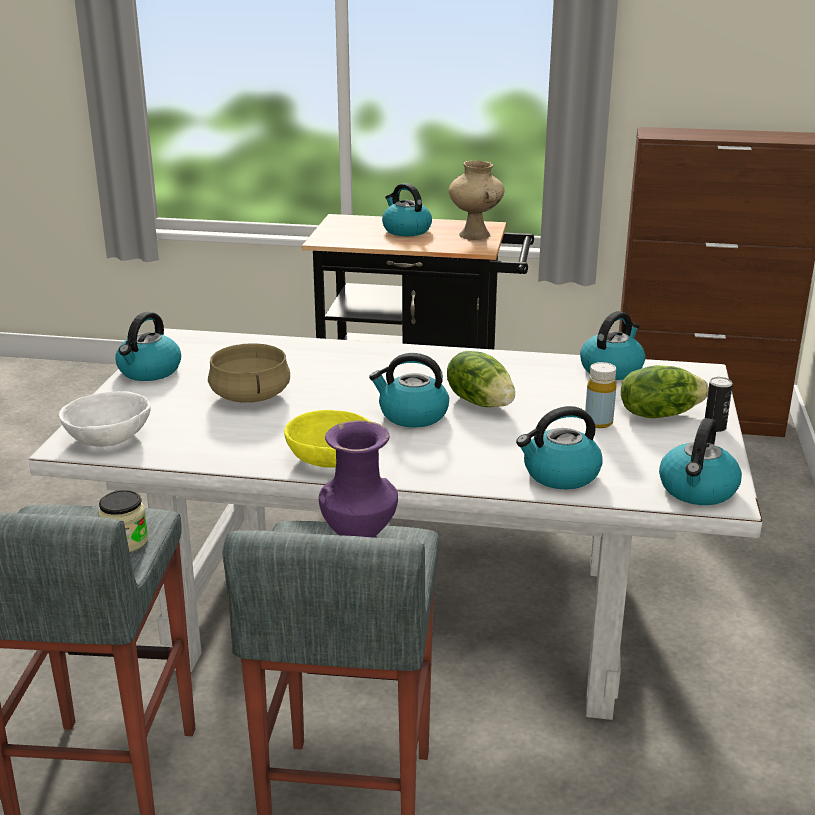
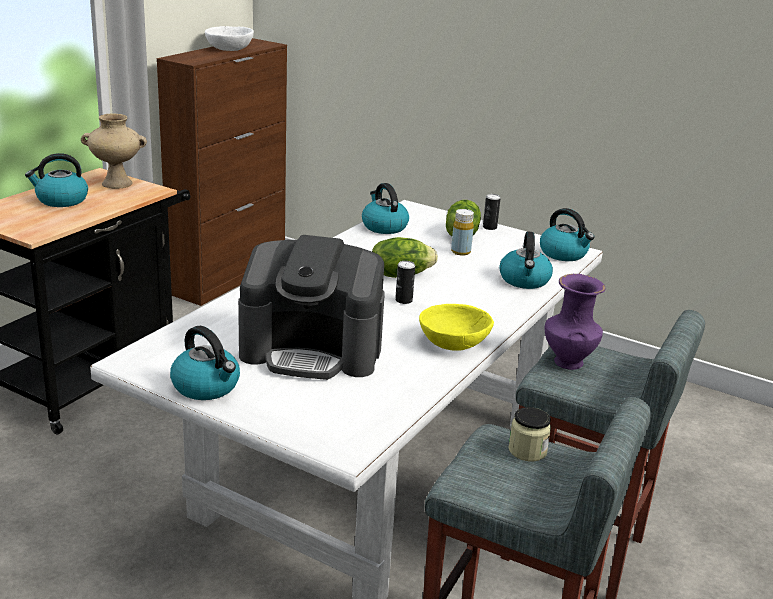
camera: 70 degrees left, 0 degrees up
(108, 438) = (345, 428): white bowl -> white bowl (229, 49)
(251, 396) = (312, 350): beige cooking pot -> coffee machine
(412, 415) = (403, 300): kettle -> can

